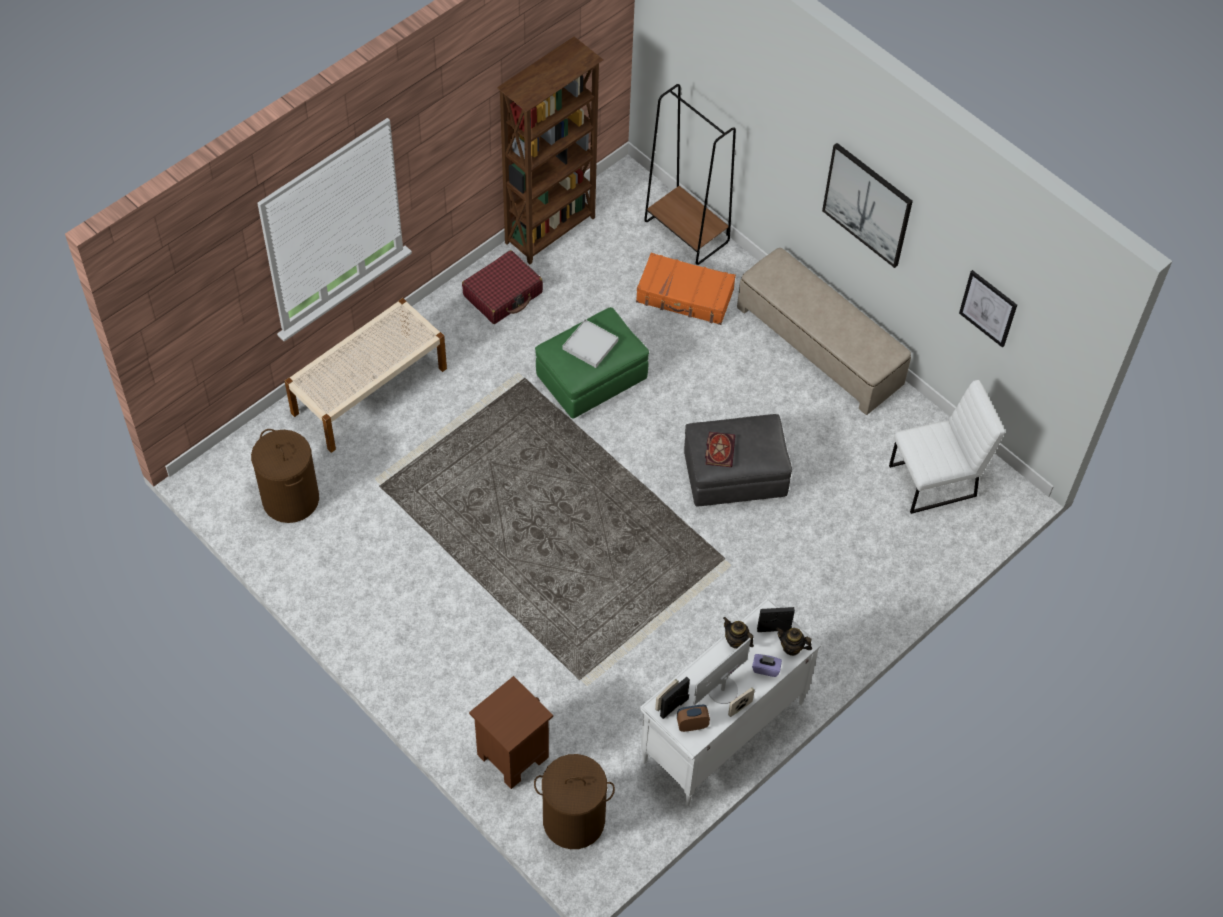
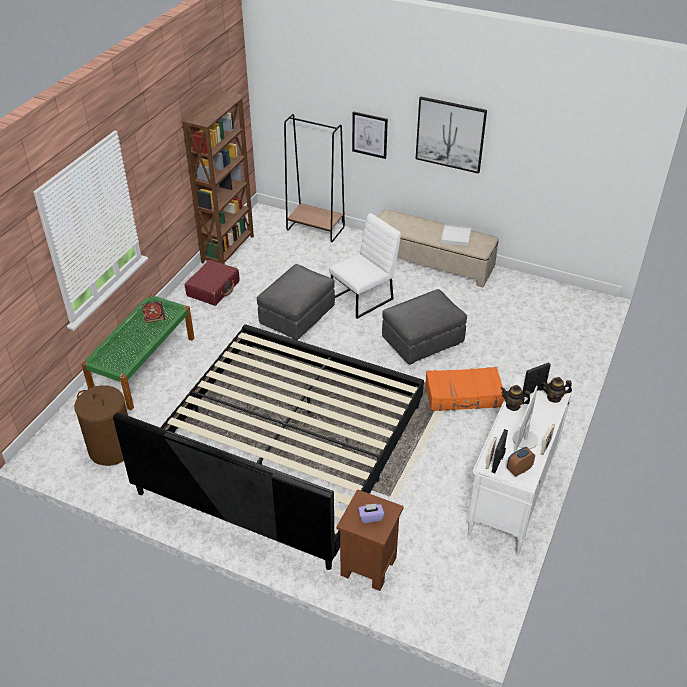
camera: 20 degrees left, 15 degrees down
(369, 390) = (143, 365): beige bench -> green bench
(487, 571) = (284, 448): none -> bed
(573, 820) = (441, 596): brown laundry basket -> none
(590, 345) = (294, 285): white tray -> white tray (456, 236)
(591, 379) = (297, 317): green ottoman -> grey ottoman
(685, 296) = (333, 259): orange suitcase -> orange suitcase (463, 396)
(719, 449) = (413, 316): book -> book (153, 312)
(766, 669) = (546, 416): purple tissue box -> purple tissue box (370, 517)
(935, 481) = (547, 308): white chair -> white chair (364, 298)
(988, 308) = (557, 166): picture -> picture (369, 135)

